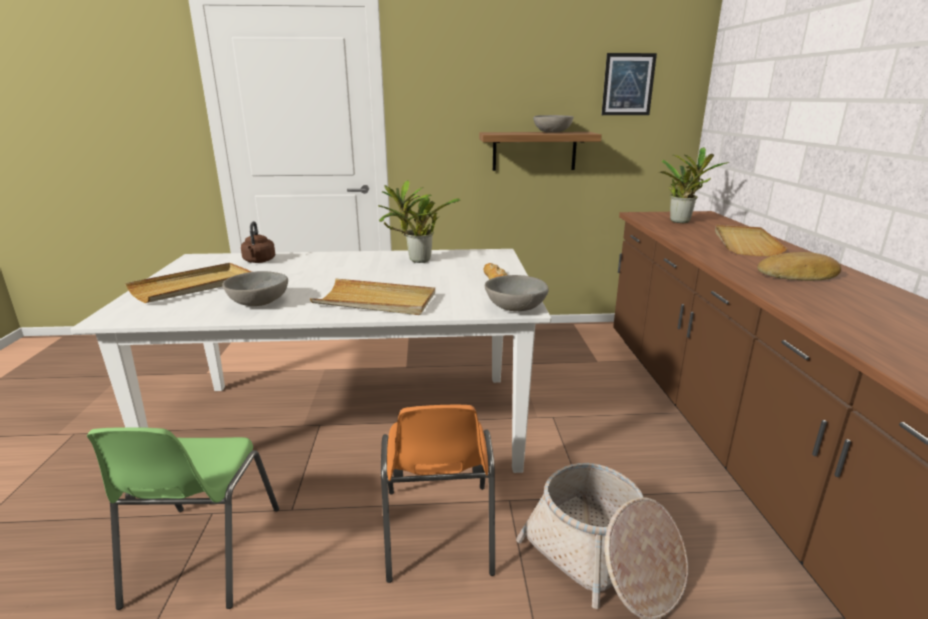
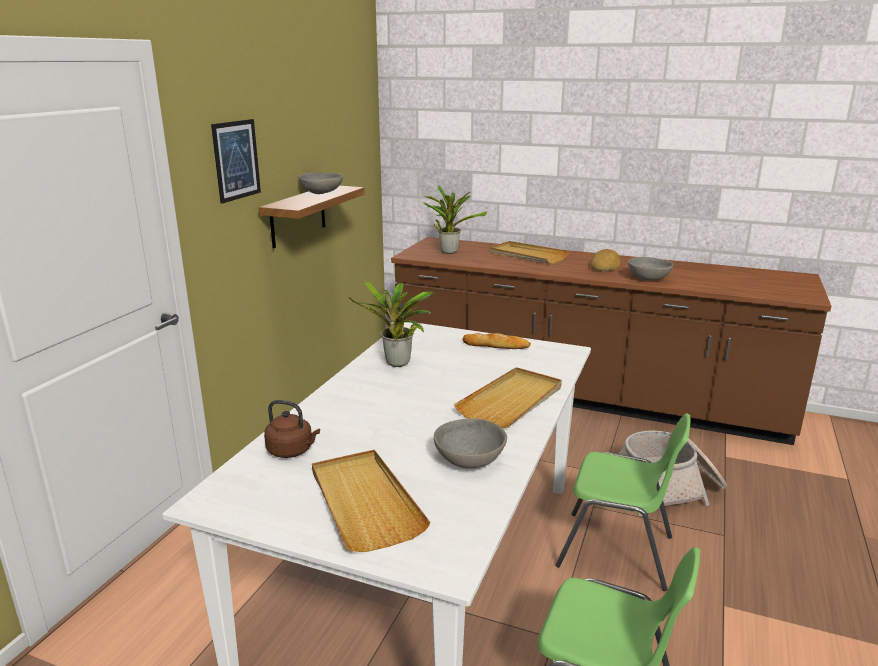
camera: 65 degrees left, 0 degrees up
(438, 532) = (617, 551): orange chair -> green chair
(516, 308) = (566, 353): grey bowl -> grey bowl (649, 278)
(628, 84) = (344, 133): picture -> picture (236, 160)

